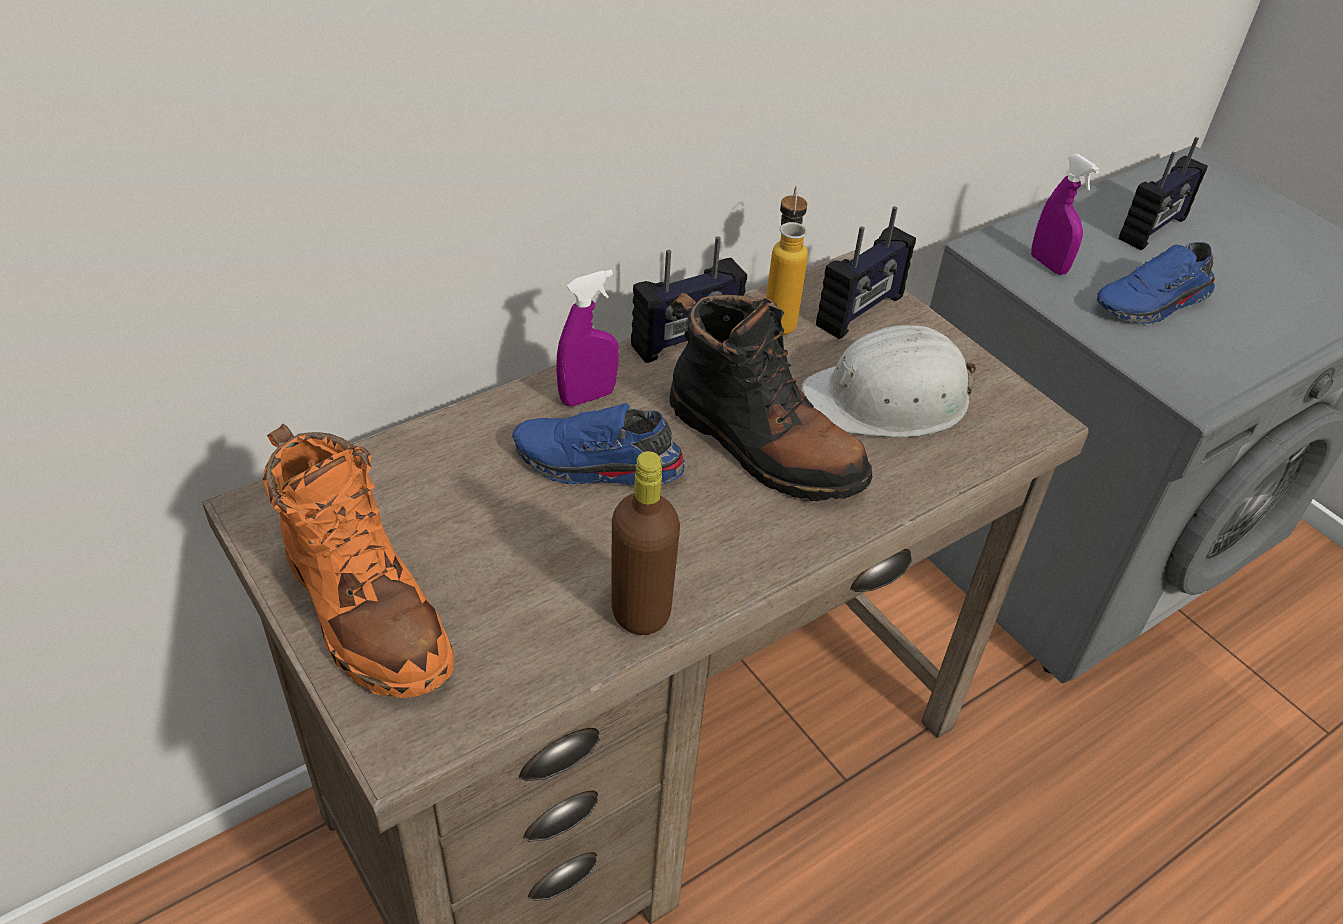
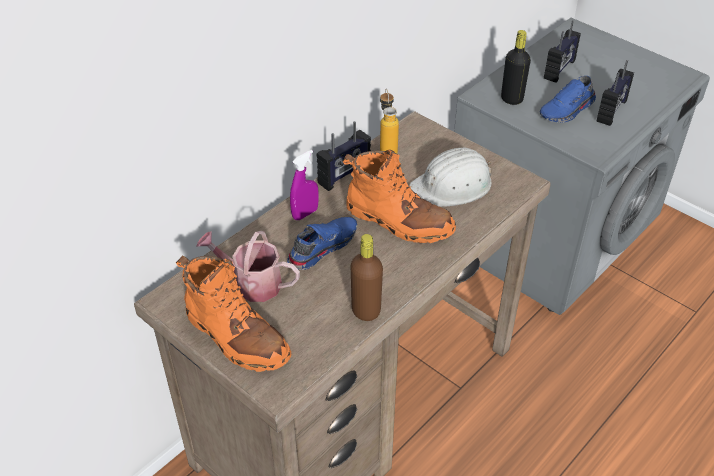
camera: 10 degrees left, 0 degrees up
(436, 509) = (251, 283): none -> watering can
(596, 466) = (321, 247): blue shoe -> blue shoe turned 135 degrees clockwise
(762, 446) = (398, 221): black boot -> orange boot
(861, 311) = (426, 143): radio -> radio (612, 111)
(1048, 264) = (511, 99): purple spray bottle -> black bottle

